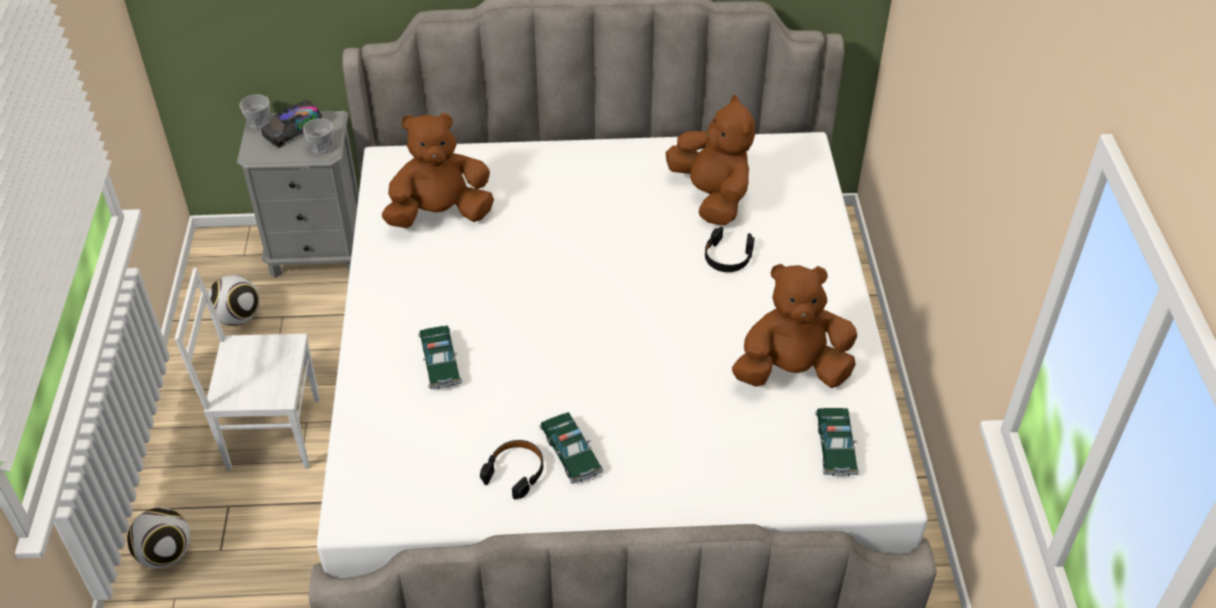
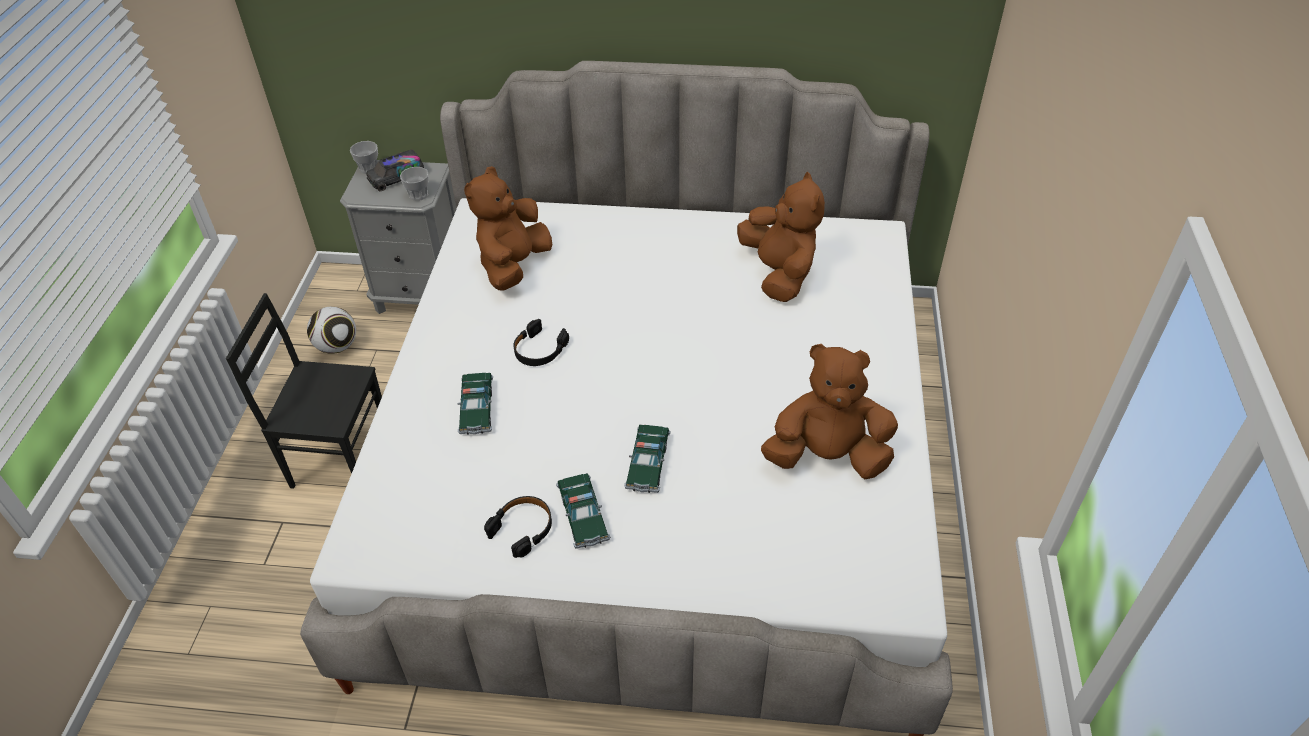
camera: 10 degrees right, 0 degrees up
(165, 554) = (214, 561): football -> none
(272, 432) = (340, 456): white chair -> black chair
(440, 214) = (513, 266): brown plush toy -> brown plush toy turned 60 degrees counterclockwise
(727, 257) = (783, 333): black headphones -> black headphones (539, 350)
(835, 447) = (859, 543): toy car -> toy car (648, 464)

